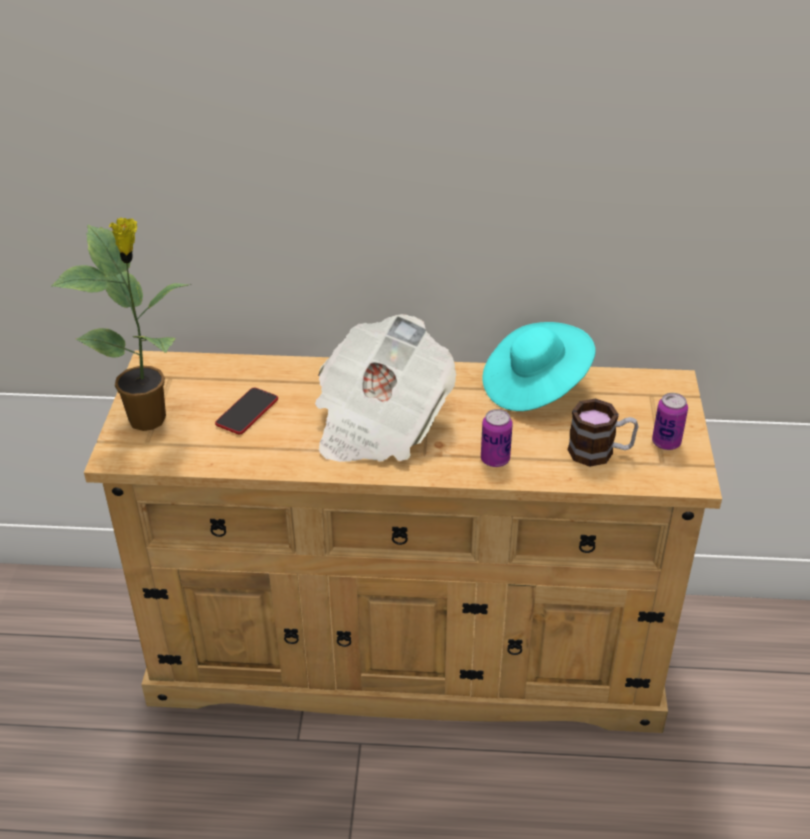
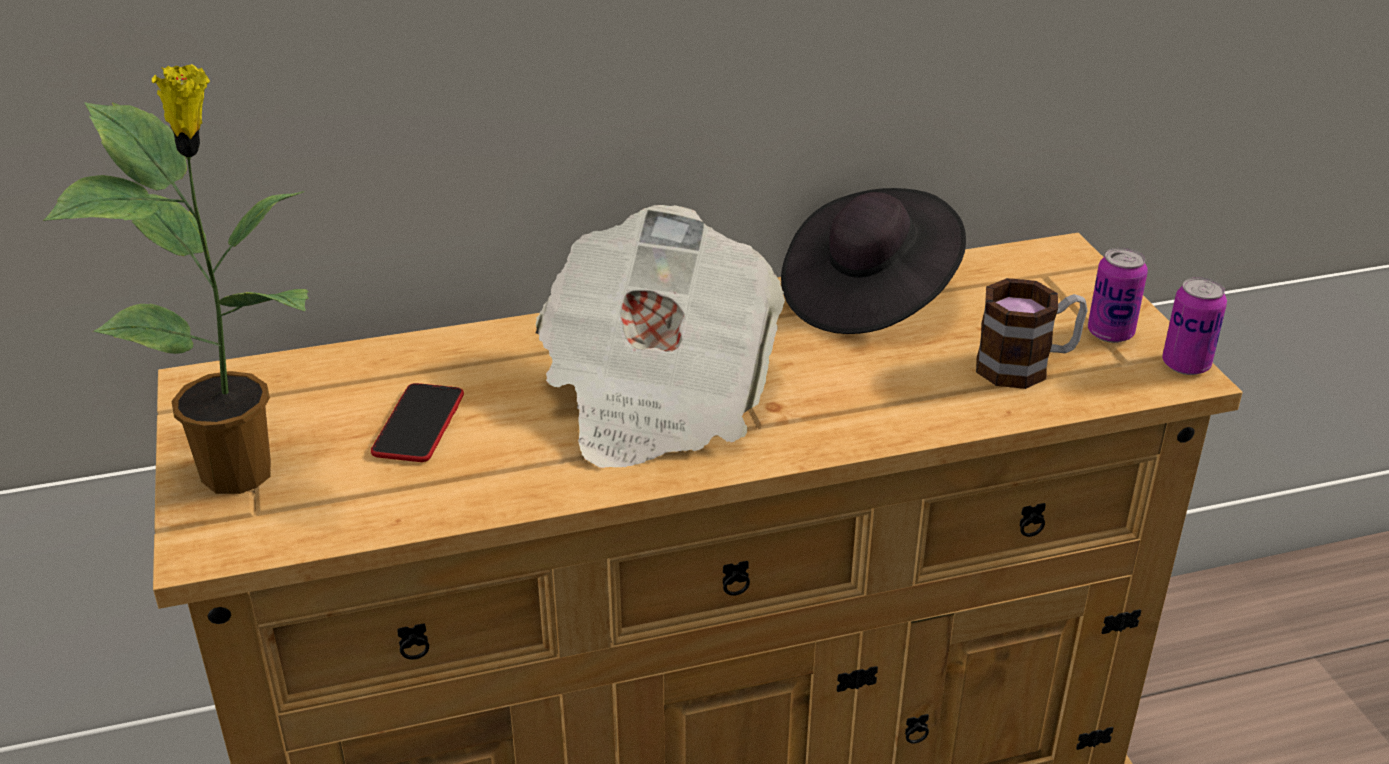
camera: 20 degrees left, 5 degrees down
(495, 459) = (876, 409): can -> can (1185, 365)
(535, 387) = (868, 296): turquoise hat -> black hat

